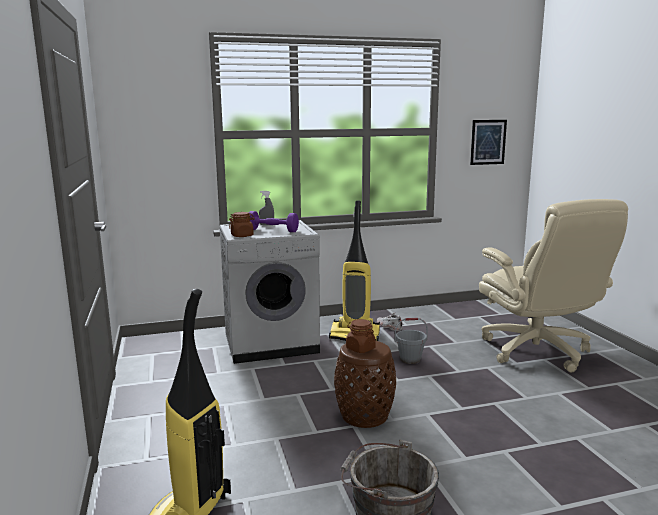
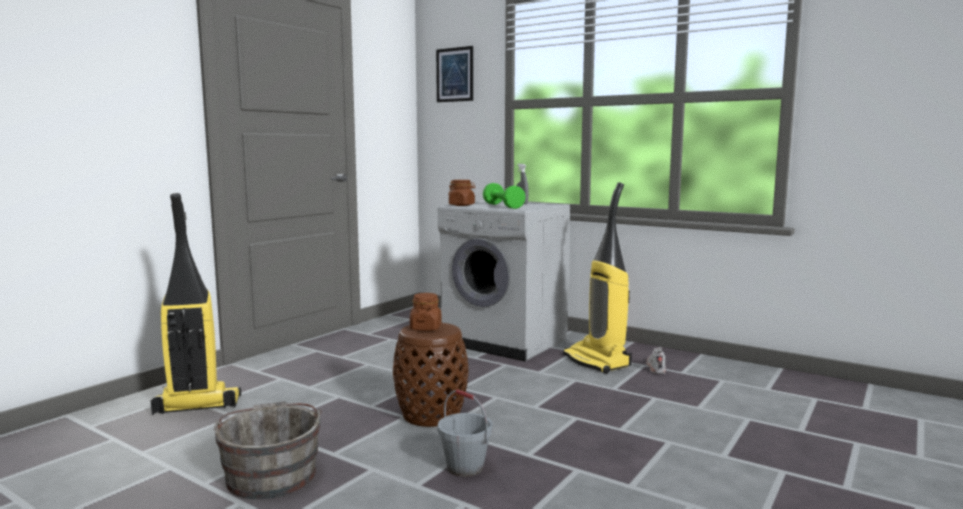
camera: 50 degrees right, 5 degrees down
(272, 231) = (503, 206): purple dumbbell -> green dumbbell
(410, 359) = (597, 398): grey bucket -> grey bucket (465, 467)
(488, 142) = (901, 108): picture -> picture (454, 74)
(538, 353) = (792, 462): beige office chair -> none

